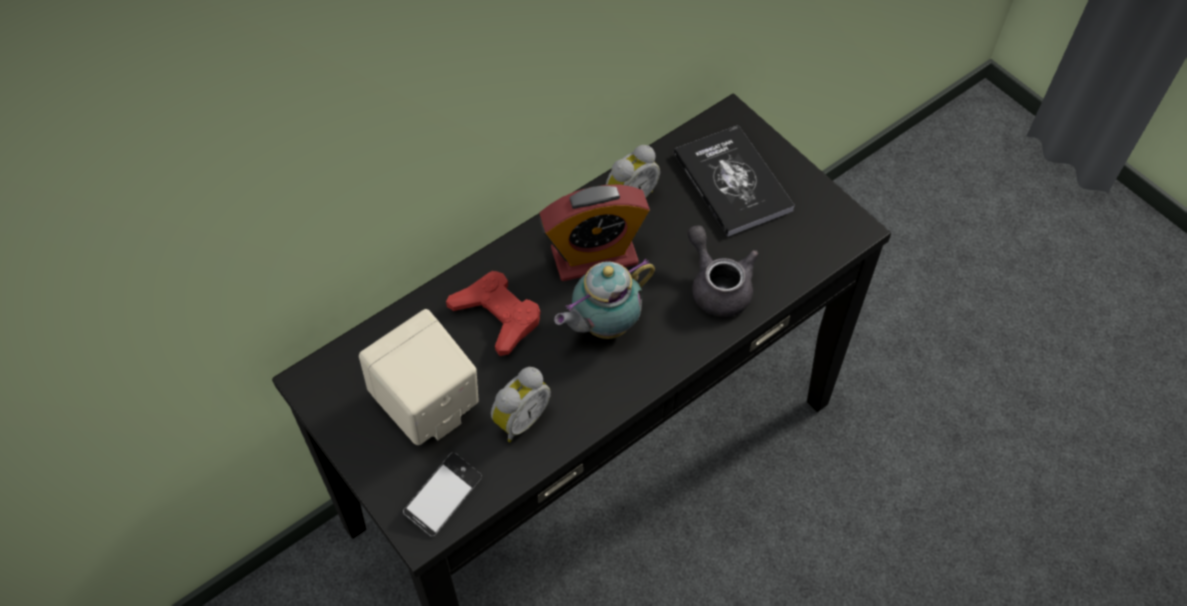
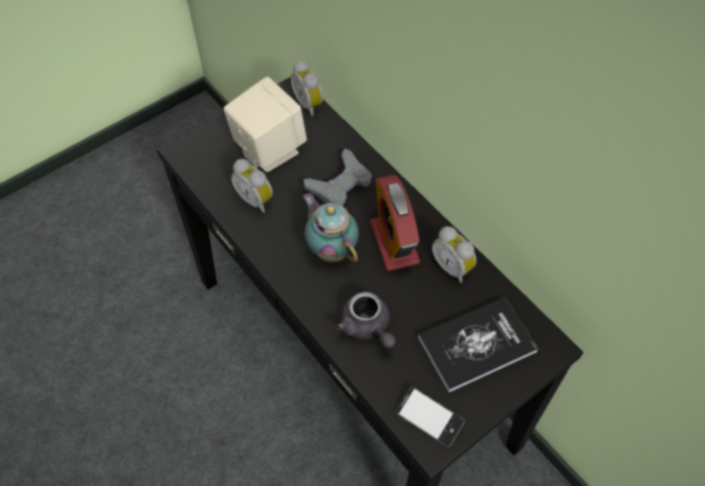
camera: 90 degrees right, 0 degrees up
(341, 356) = (310, 104): none -> alarm clock
(443, 497) = (203, 161): phone -> phone (429, 418)
(497, 316) = (340, 184): red game controller -> grey game controller
(718, 286) = (367, 327): grey teapot -> grey teapot turned 90 degrees clockwise

